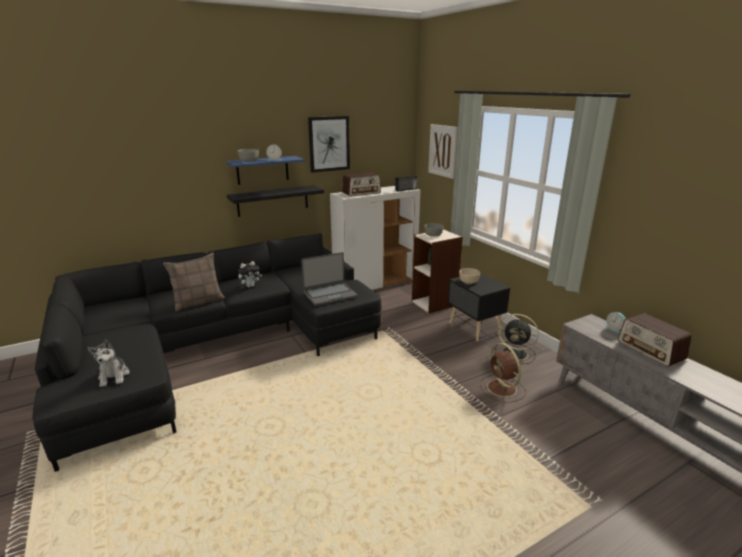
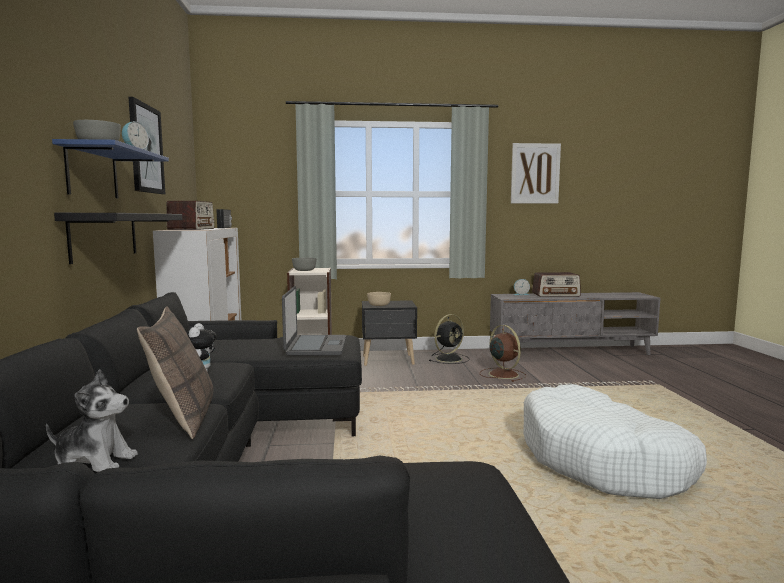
camera: 65 degrees left, 15 degrees down
(114, 376) = (452, 506): plush toy -> plush toy (94, 462)
(339, 466) = (602, 460): none -> white dog bed
(442, 150) = (257, 176): picture -> picture (535, 173)
(502, 389) = (502, 374): brown fan -> brown fan turned 120 degrees counterclockwise

